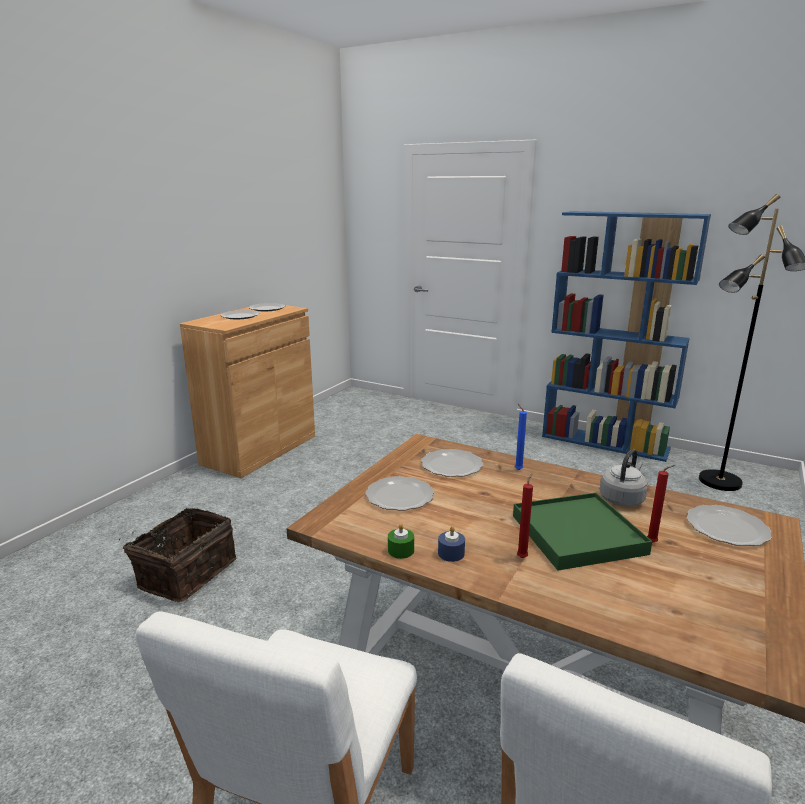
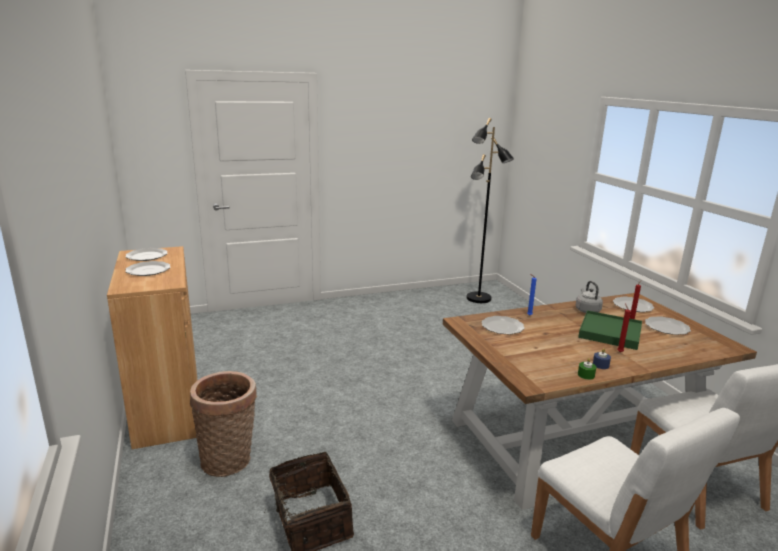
camera: 50 degrees left, 0 degrees up
(225, 502) = (229, 460): none -> basket
(400, 496) = (524, 353): plate -> plate (667, 327)
(605, 442) = (397, 297): blue bookcase -> none

